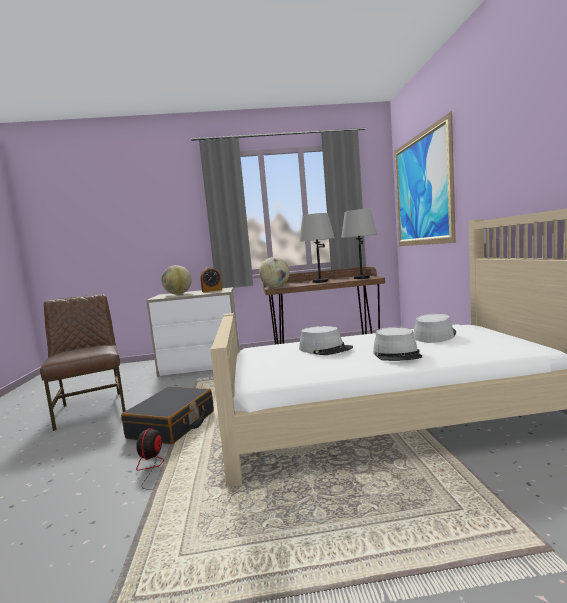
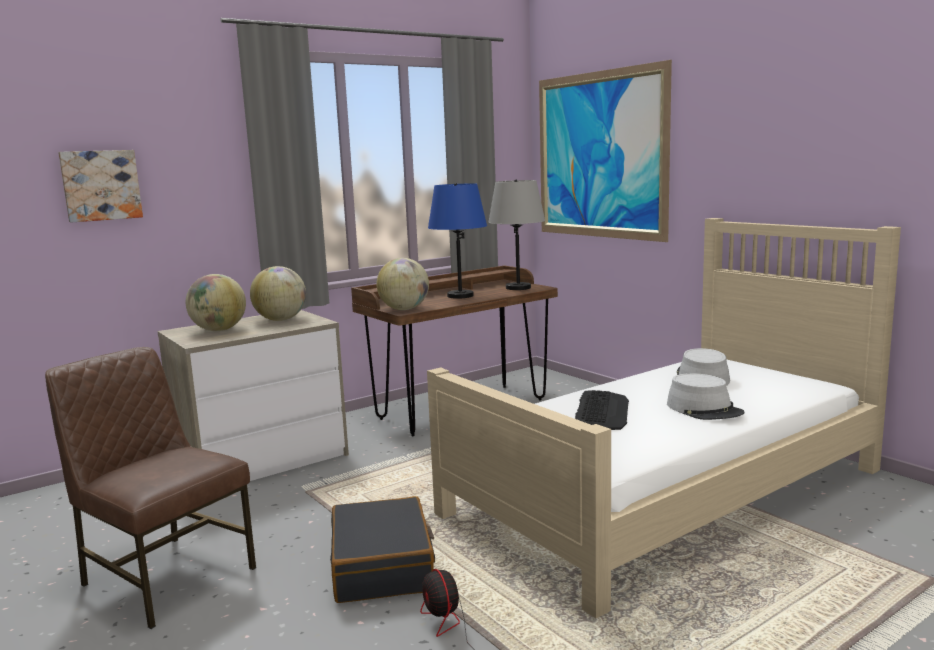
camera: 30 degrees left, 5 degrees up
(139, 225) = (101, 185): none -> picture
(212, 290) = (280, 320): alarm clock -> globe
(320, 281) = (460, 296): grey table lamp -> blue table lamp
(325, 349) = (602, 411): grey hat -> keyboard

